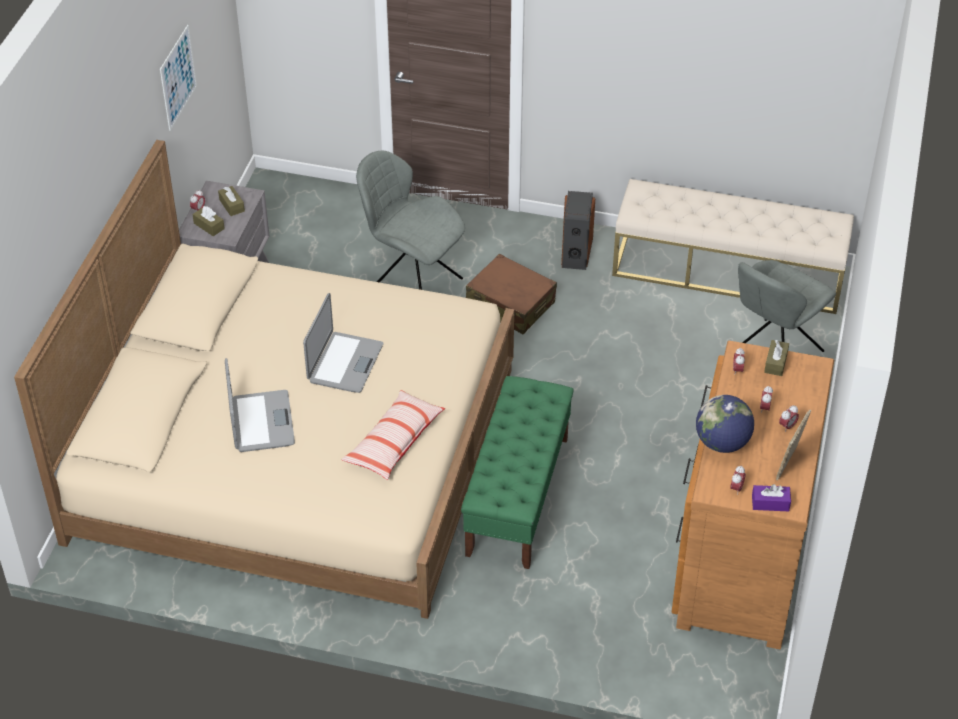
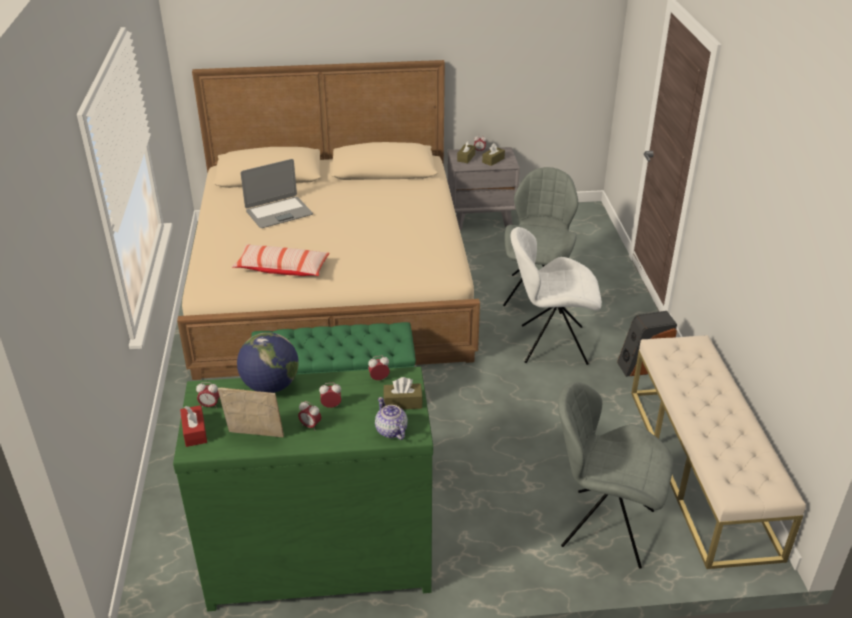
camera: 70 degrees right, 10 degrees down
(178, 77) = (498, 41): picture -> none
(344, 363) = (354, 230): laptop -> none
(510, 304) = (550, 344): brown suitcase -> white chair
(739, 555) = (319, 555): brown dresser -> green dresser
(770, 503) = (194, 432): purple tissue box -> red tissue box
(810, 378) = (391, 431): none -> teapot

